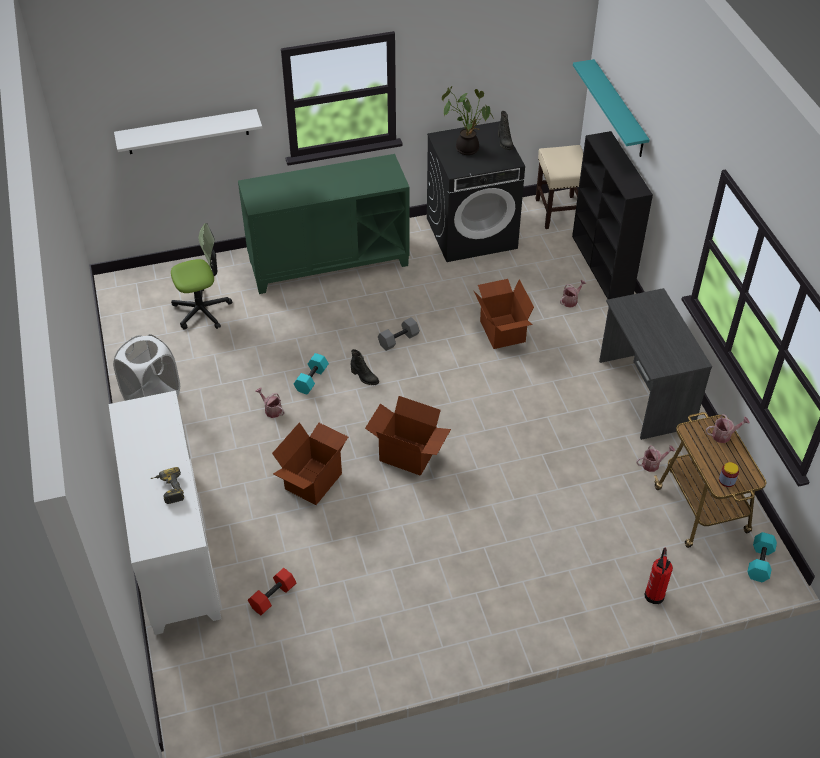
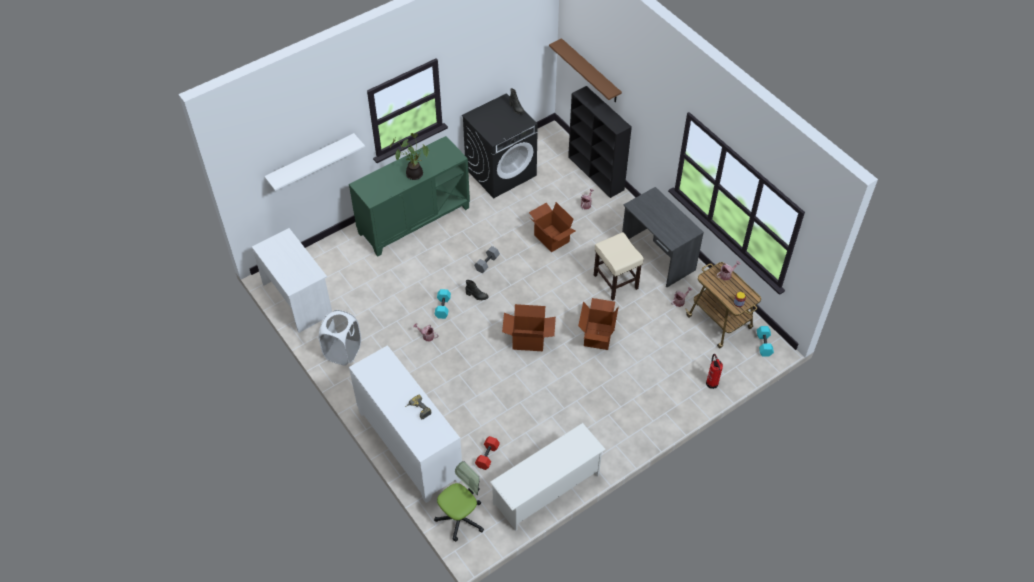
camera: 20 degrees left, 5 degrees up
(132, 318) = (298, 298): none -> white desk
(202, 310) = (344, 279): office chair -> office chair (460, 518)
(312, 481) = (476, 375): cardboard box -> cardboard box (597, 335)
(335, 673) = (547, 489): none -> white shoe rack
(467, 147) = (493, 119): potted plant -> potted plant (414, 173)
(558, 211) = (552, 140): beige stool -> beige stool (615, 281)
(619, 109) = (590, 71): turquoise shelf -> brown shelf

